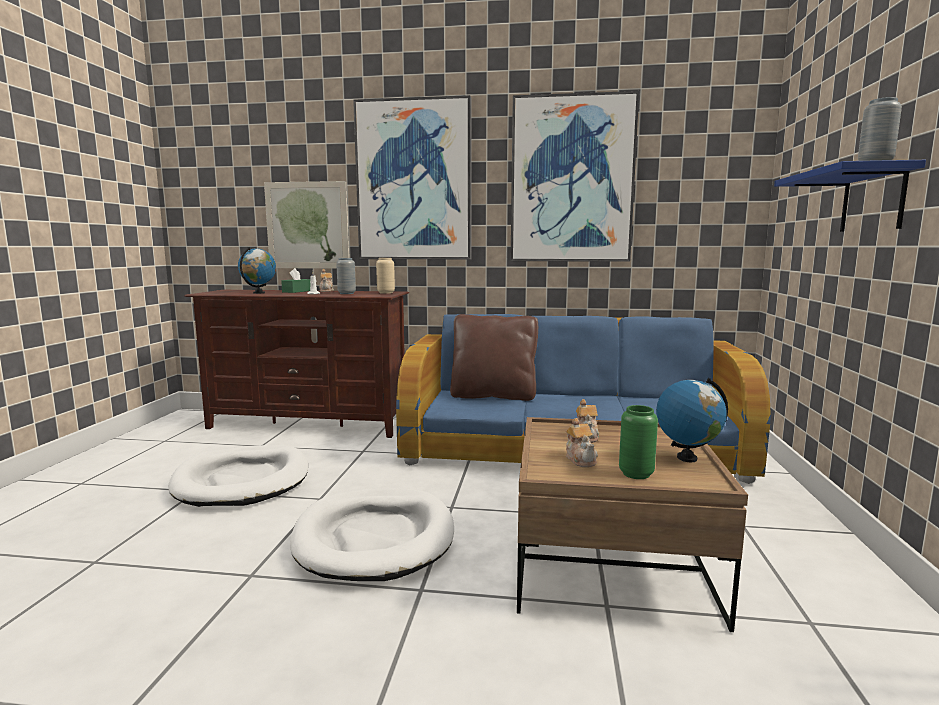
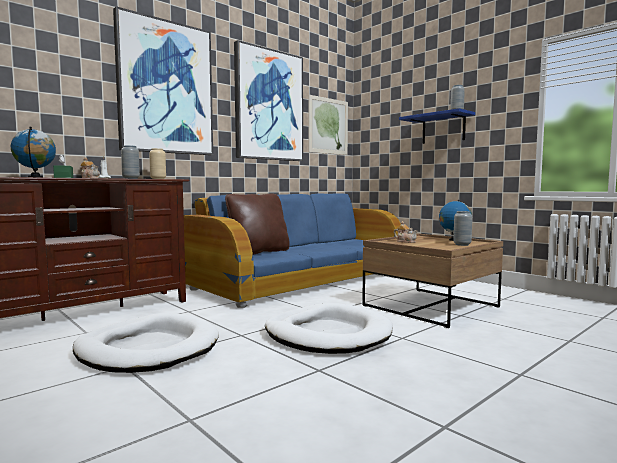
camera: 50 degrees left, 5 degrees down
(307, 225) = (60, 113): picture -> picture (328, 126)
(581, 459) = (434, 245): teapot -> none
(636, 474) = (462, 244): green vase -> grey vase

